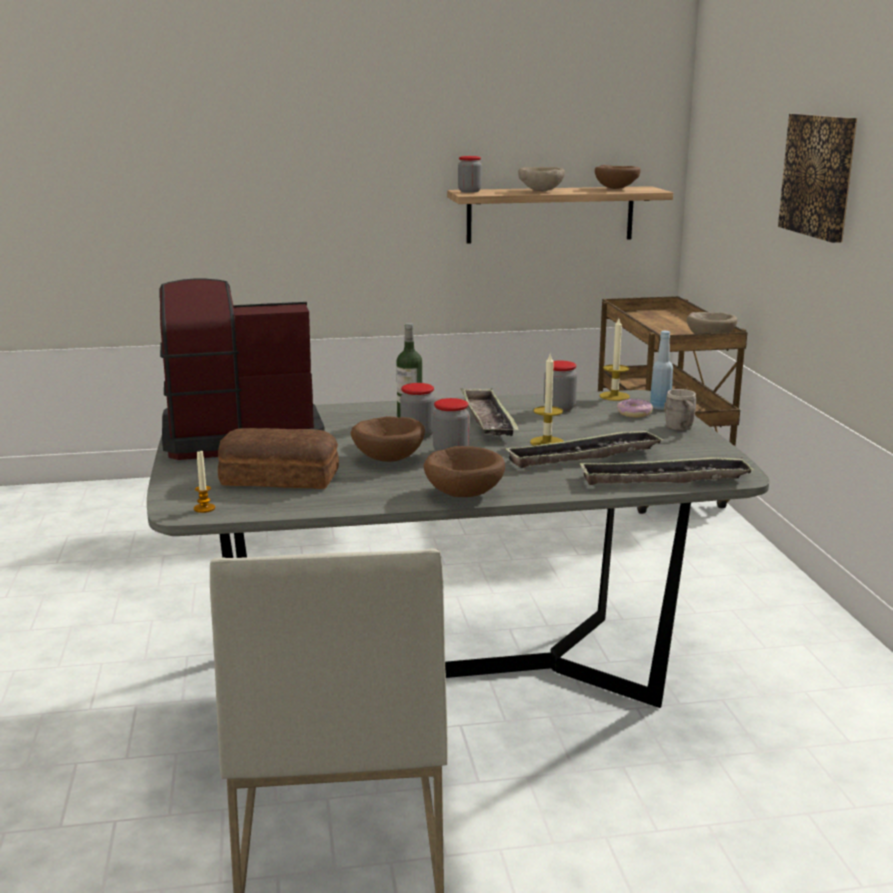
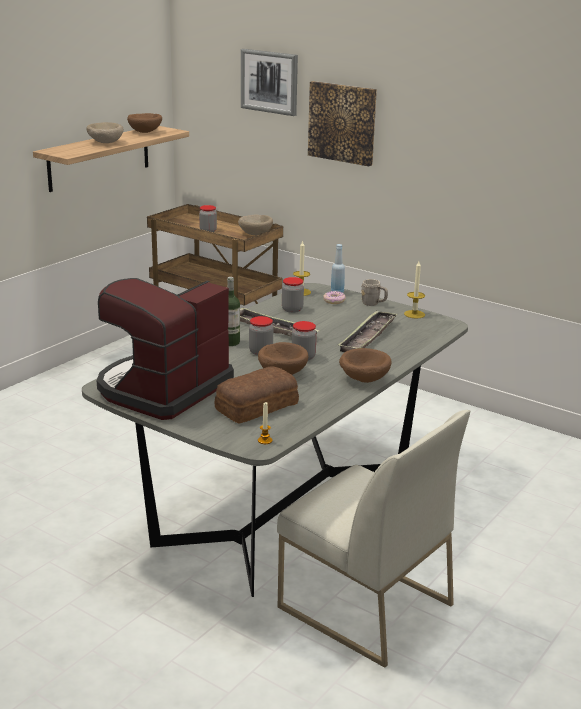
camera: 45 degrees left, 5 degrees up
(469, 191) = (58, 151): jar -> jar (208, 231)
(547, 442) = (333, 334): candle -> candle (414, 314)
(664, 480) = (427, 337): tray -> none
(761, 120) = (269, 81): none -> picture

